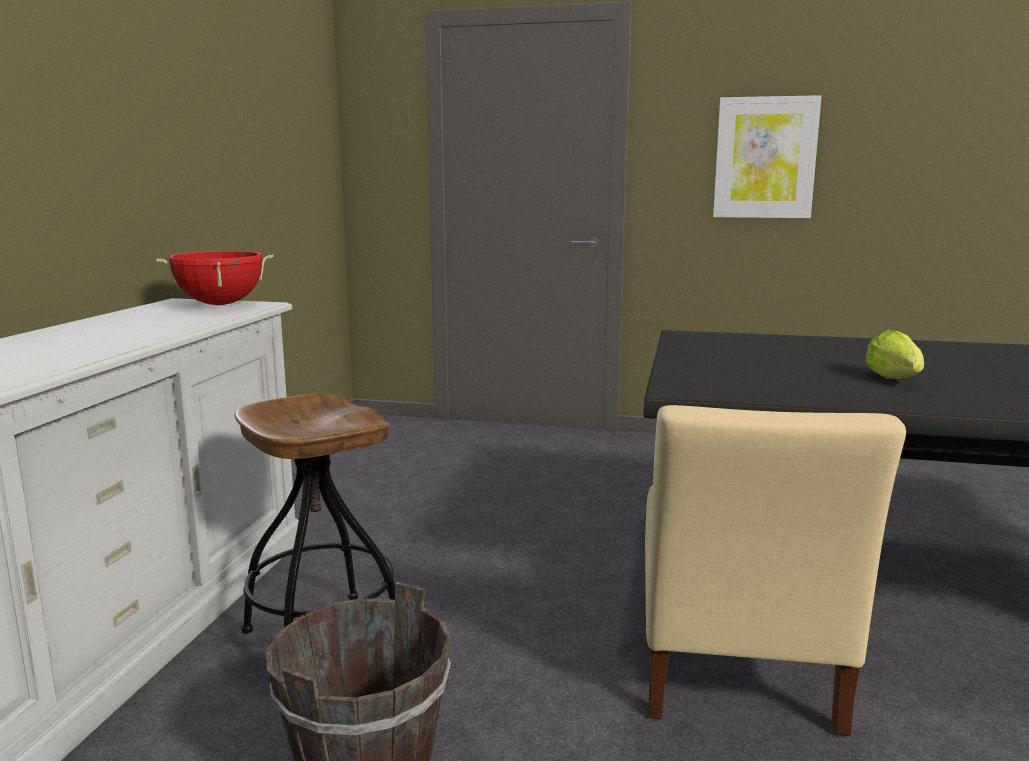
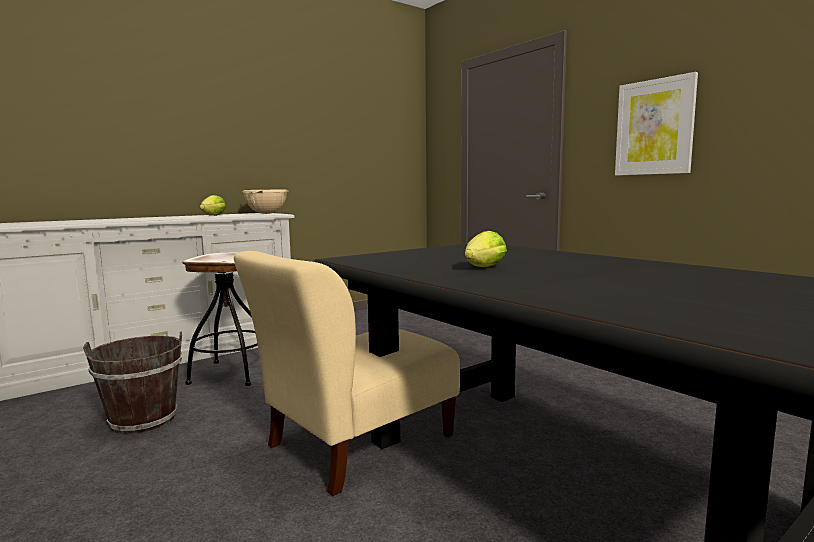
camera: 40 degrees right, 5 degrees down
(149, 323) = (212, 216): none -> lettuce
(220, 304) = (266, 213): red cooking pot -> beige cooking pot

